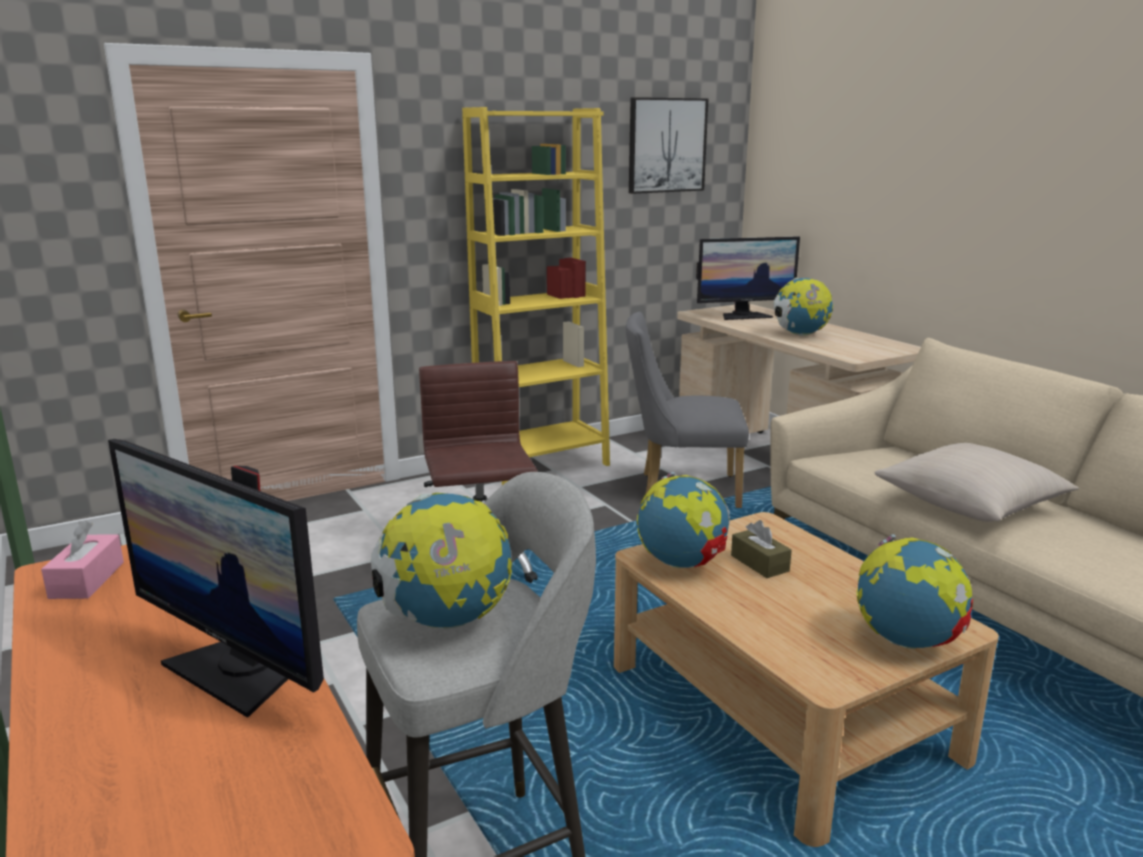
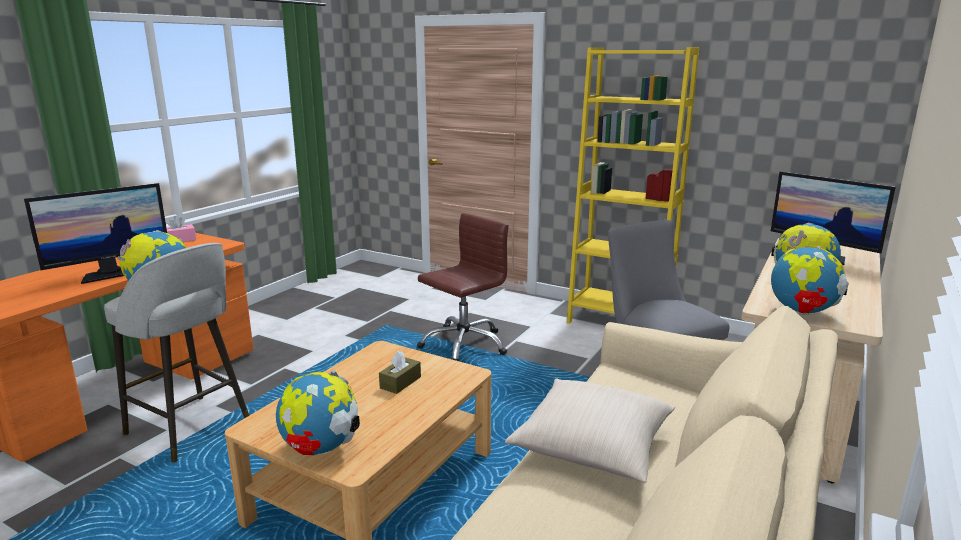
camera: 60 degrees right, 0 degrees up
(235, 672) = (110, 274): monitor -> monitor turned 135 degrees counterclockwise
(666, 145) = (801, 81): picture -> none
(682, 564) = (379, 360): globe -> globe (802, 312)

